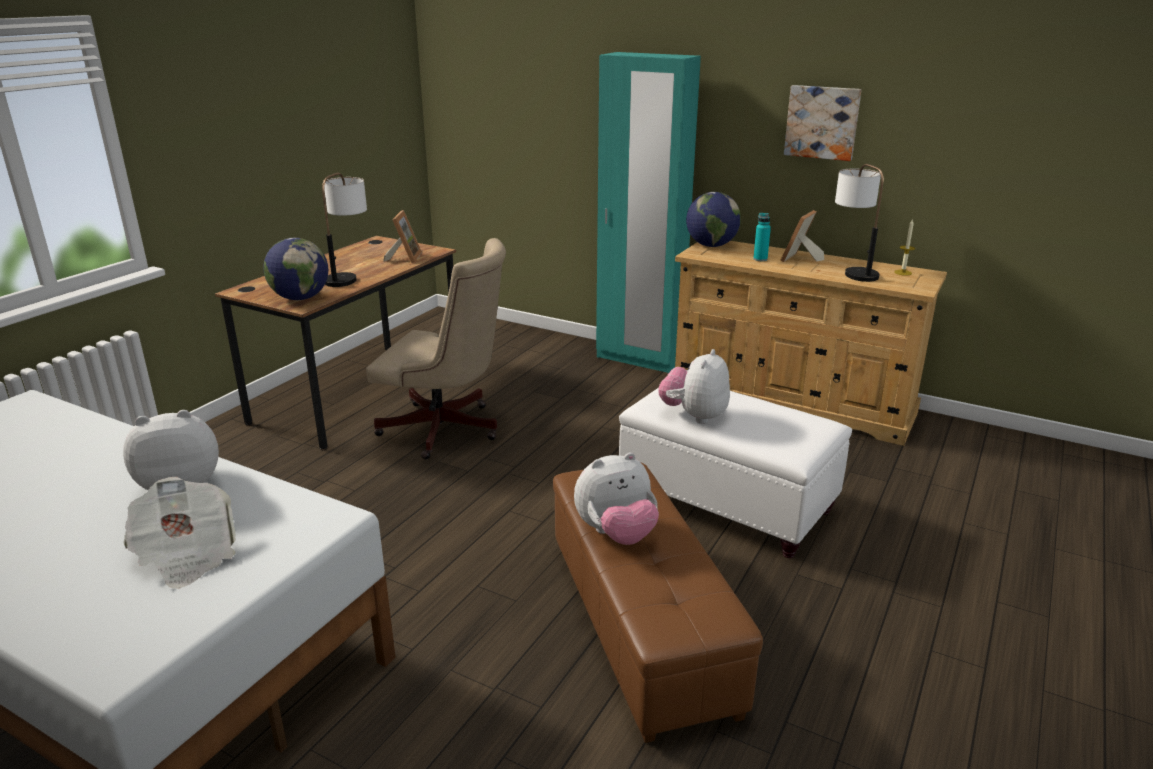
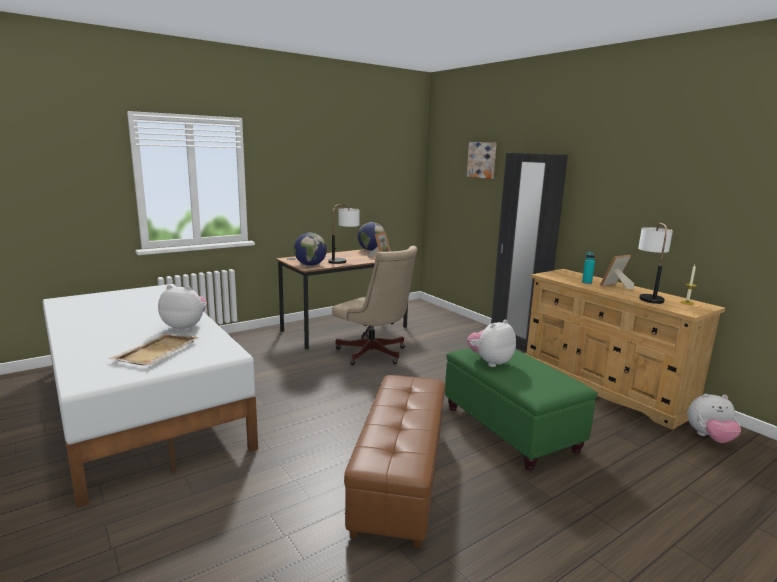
camera: 25 degrees right, 10 degrees down
(187, 554) = (157, 352): newspaper -> beige tray
(616, 534) = (390, 409): plush toy -> plush toy (709, 438)
(638, 359) = (516, 343): turquoise wardrobe -> black wardrobe
(711, 245) = (561, 272): globe -> globe (371, 250)
(727, 503) = (510, 429): white ottoman -> green ottoman
(822, 122) = (641, 197): picture -> picture (482, 160)

